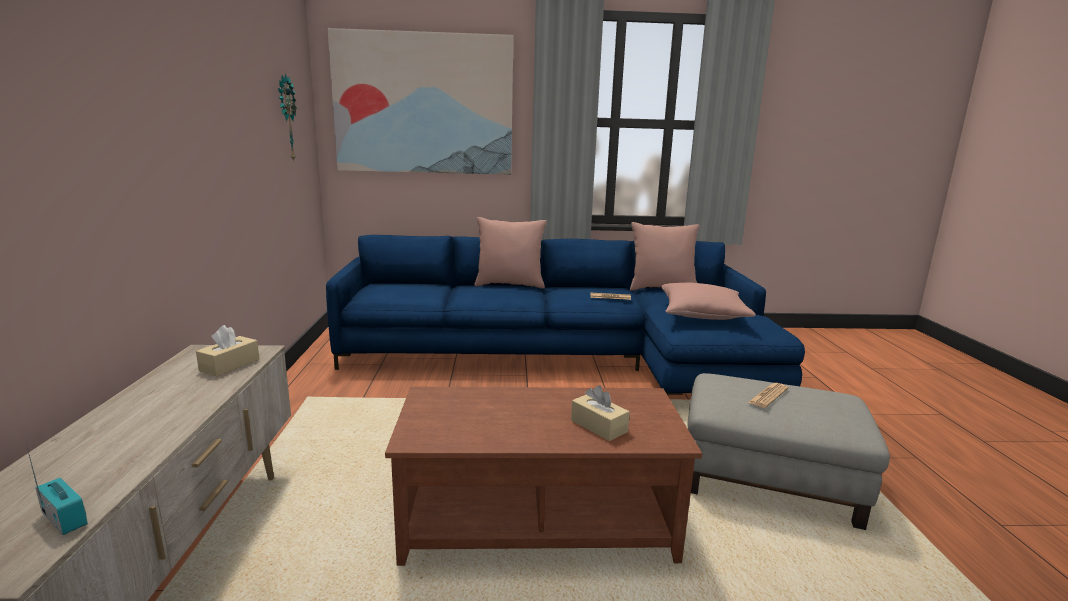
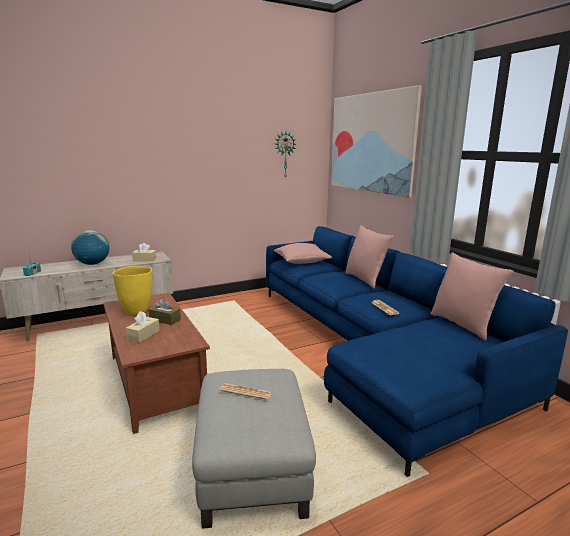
camera: 65 degrees right, 0 degrees up
(143, 421) = (92, 264): none -> globe
(478, 422) = (136, 311): none -> yellow vase
(546, 403) = (165, 320): none -> brown tissue box
(702, 314) = (401, 347): pink pillow -> pink pillow (301, 261)

